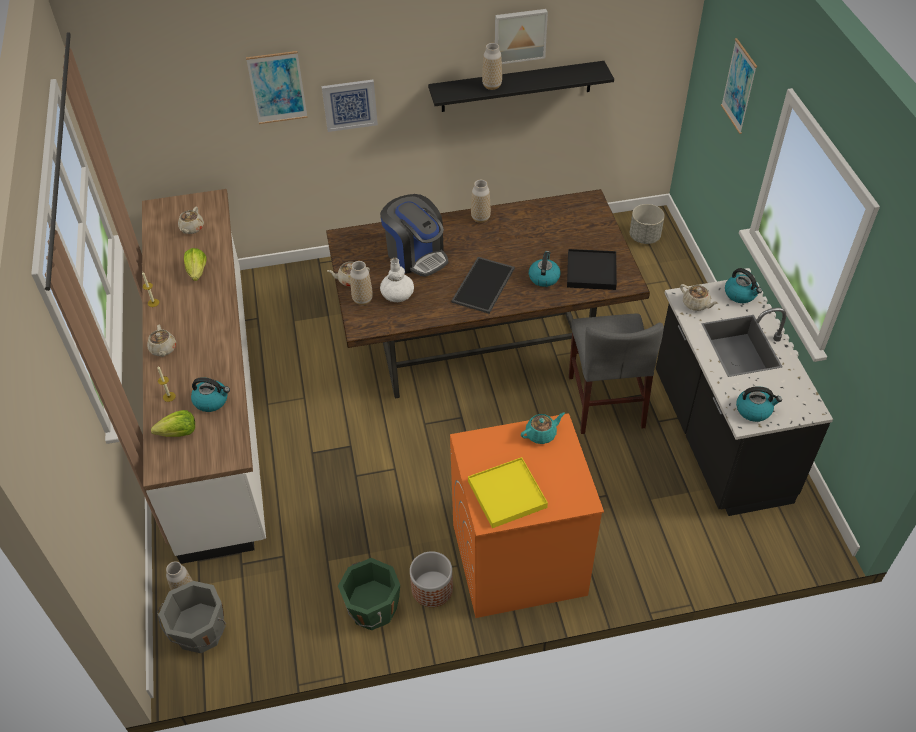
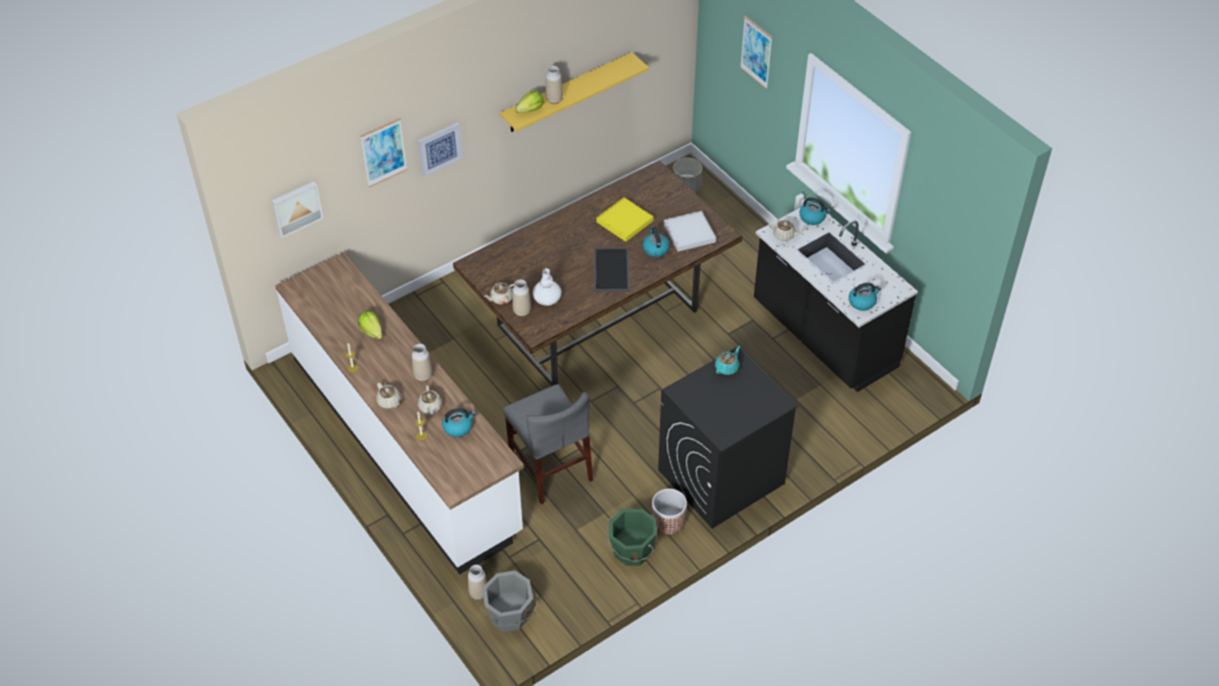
camera: 25 degrees left, 0 degrees up
(178, 433) = (449, 459): lettuce -> lettuce (530, 110)
(191, 228) = (339, 296): beige teapot -> beige teapot (430, 407)
(416, 255) = (542, 261): coffee machine -> none
(480, 218) = (576, 214): vase -> vase (423, 376)
(507, 494) = (726, 417): yellow tray -> yellow tray (624, 221)
(516, 86) = (567, 93): black shelf -> yellow shelf
(517, 560) = (720, 477): orange washing machine -> black washing machine
(519, 35) = (567, 52): picture -> picture (296, 208)
(591, 272) = (689, 233): black tray -> white tray
(605, 401) = (724, 336): grey chair -> grey chair (550, 468)

